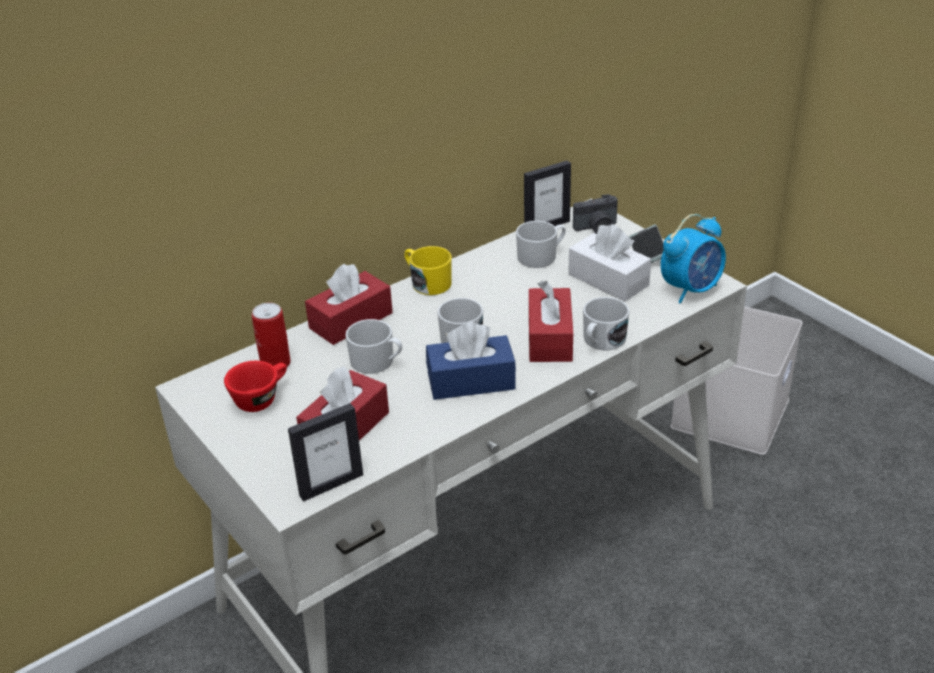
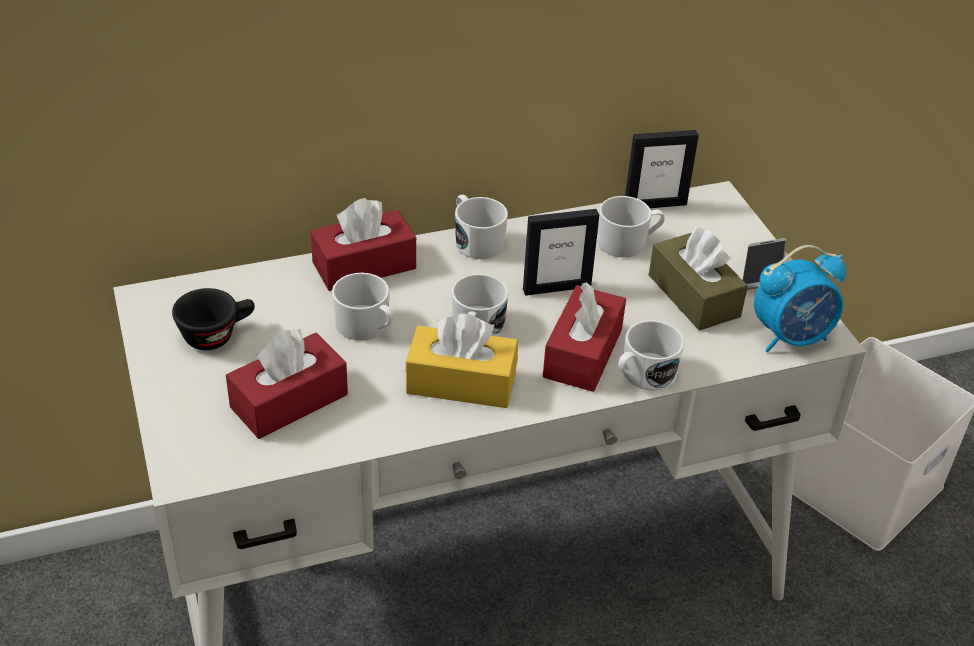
camera: 15 degrees right, 5 degrees up
(261, 398) = (217, 334): red cup -> black cup
(275, 363) = (254, 296): can -> none
(331, 485) = (238, 466): picture frame -> picture frame (556, 288)
(427, 282) = (476, 240): yellow mug -> white mug
(471, 381) = (461, 382): blue tissue box -> yellow tissue box
(597, 228) = (715, 223): camera -> none
(608, 280) = (693, 296): white tissue box -> brown tissue box

